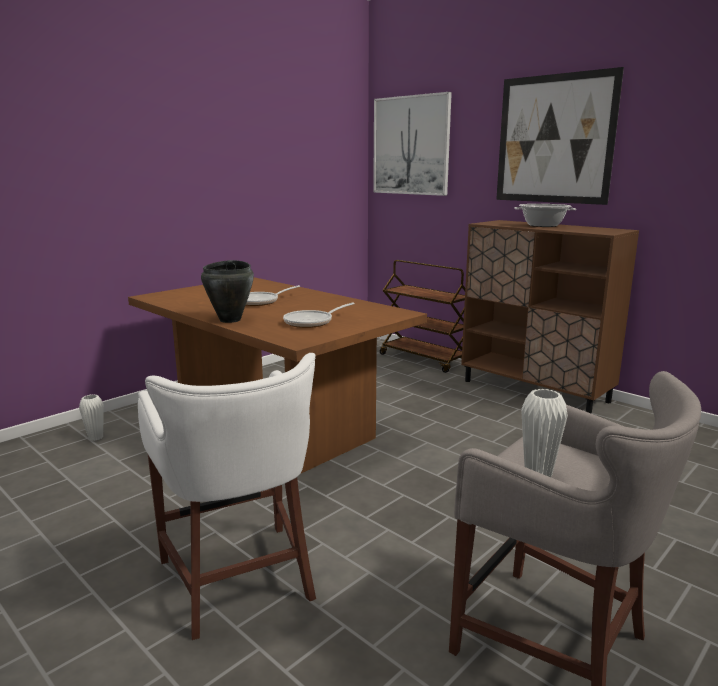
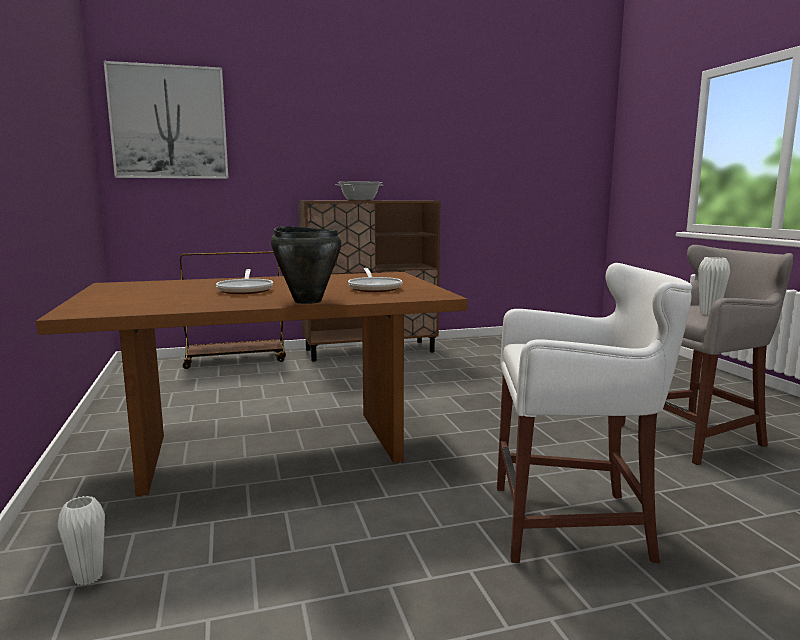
camera: 60 degrees left, 5 degrees down
(554, 139) = (343, 126): picture -> none

